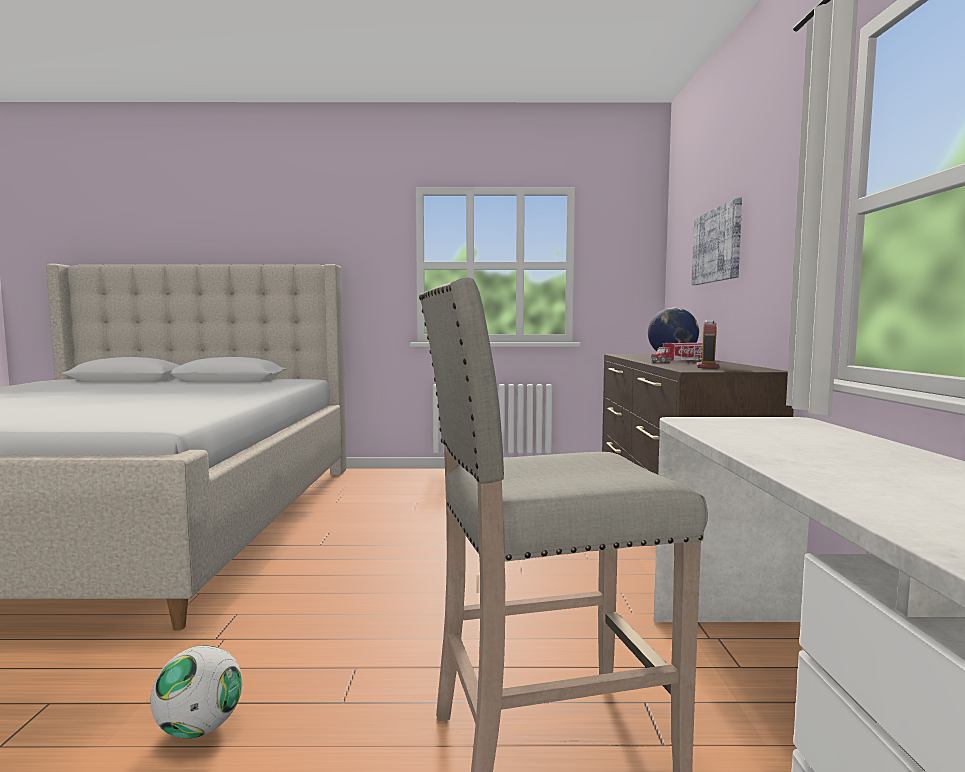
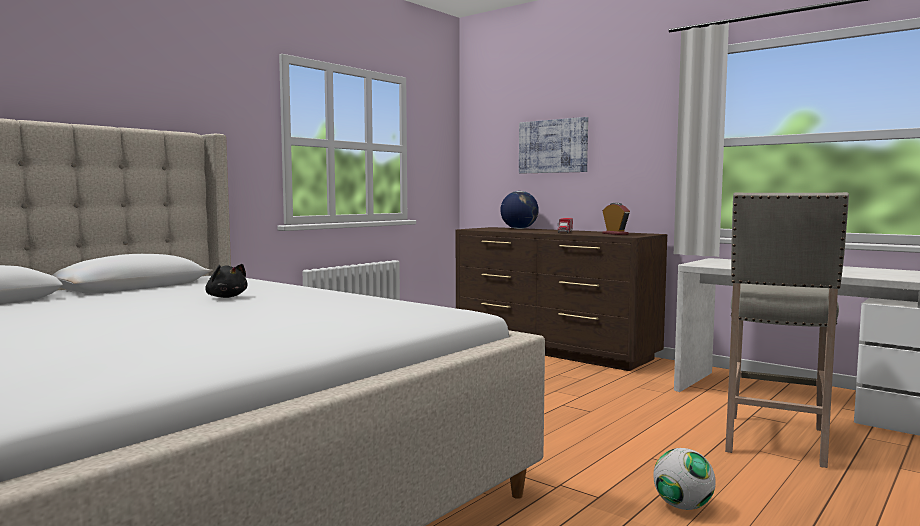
camera: 50 degrees left, 0 degrees up
(194, 391) = (226, 297): none -> black plush toy

